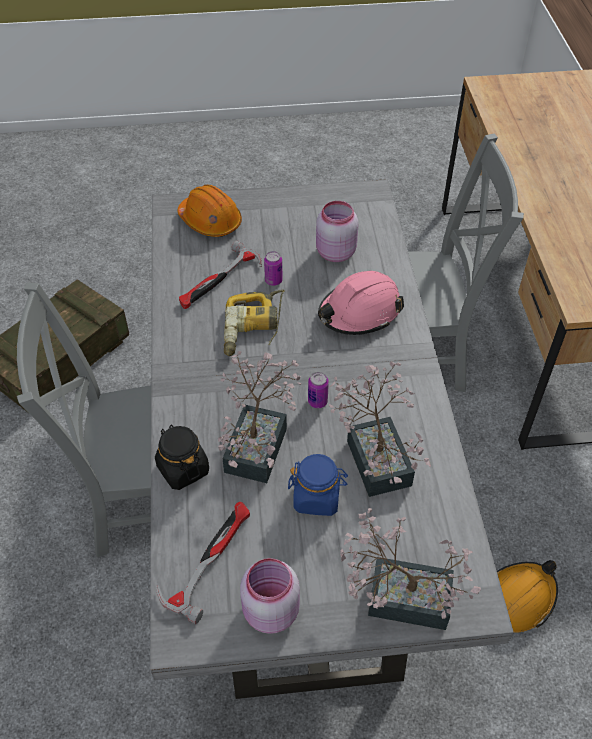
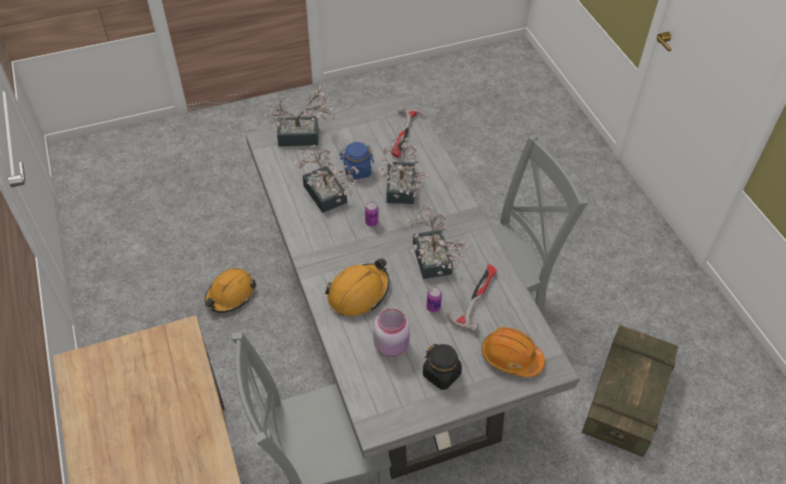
camera: 165 degrees right, 0 degrees up
(183, 469) = (438, 171): black jar -> black jar (442, 374)
(253, 329) = (432, 264): power drill -> potted plant
(269, 612) = (367, 120): pink jar -> none
(359, 312) = (358, 293): pink hard hat -> orange hard hat

